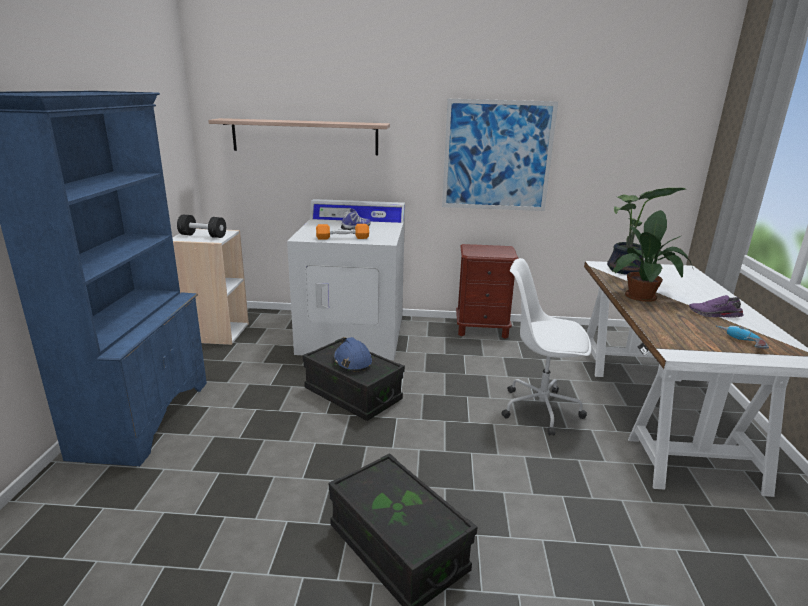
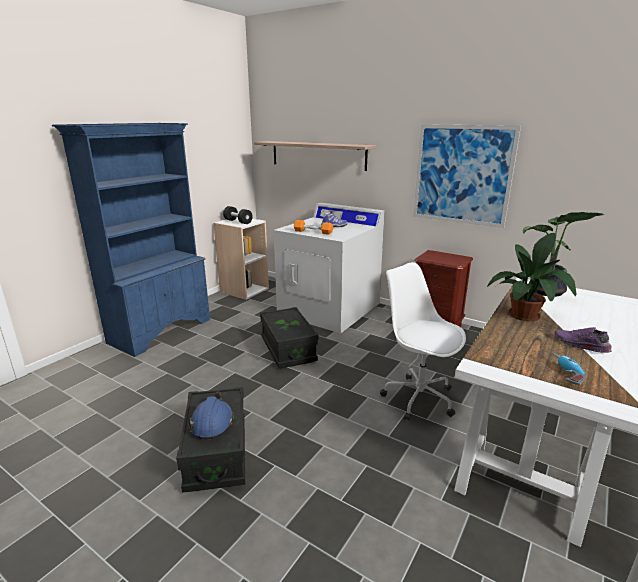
camera: 30 degrees right, 0 degrees up
(352, 361) = (286, 323): blue hard hat -> blue hard hat (212, 422)

